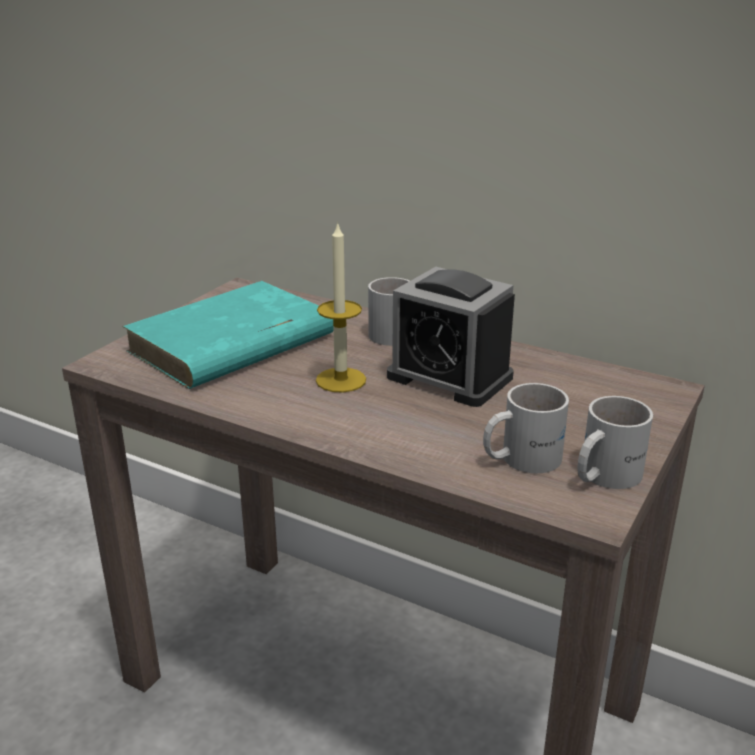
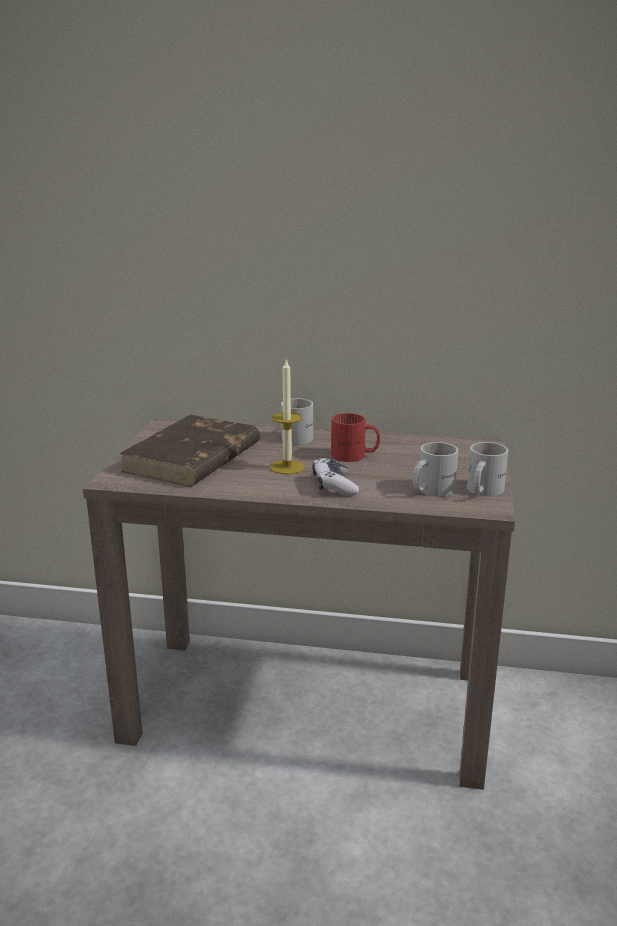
camera: 20 degrees left, 5 degrees down
(230, 344) = (192, 458): turquoise book -> brown book
(381, 423) = (334, 485): none -> game controller
(449, 377) = (354, 456): alarm clock -> red mug

